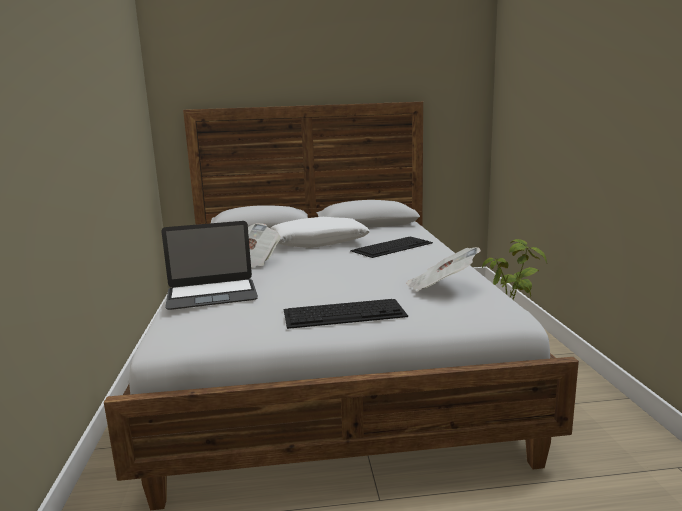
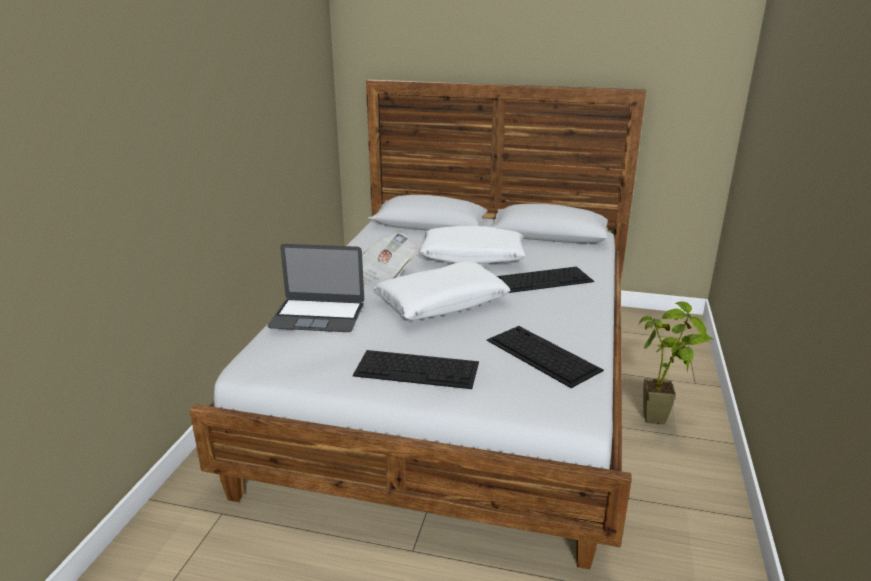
camera: 20 degrees right, 10 degrees up
(321, 270) = (441, 302): none -> white pillow
(440, 287) = (541, 354): newspaper -> keyboard

